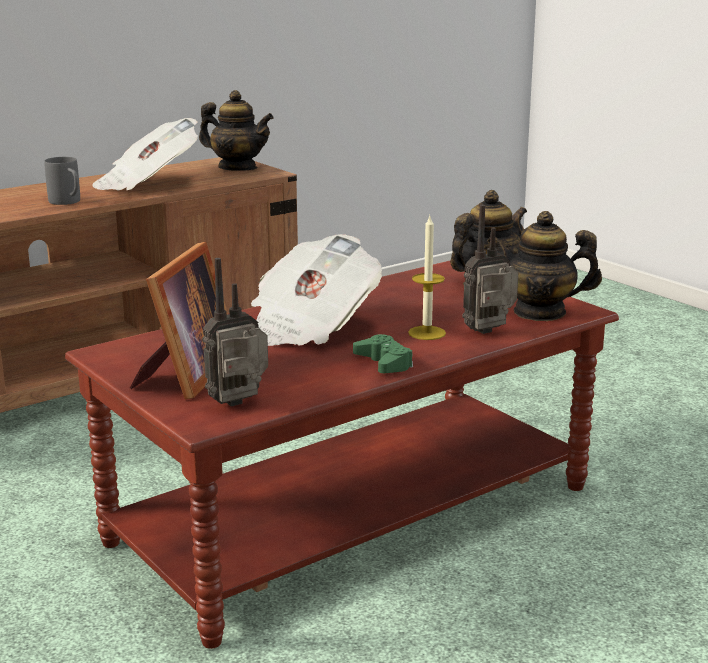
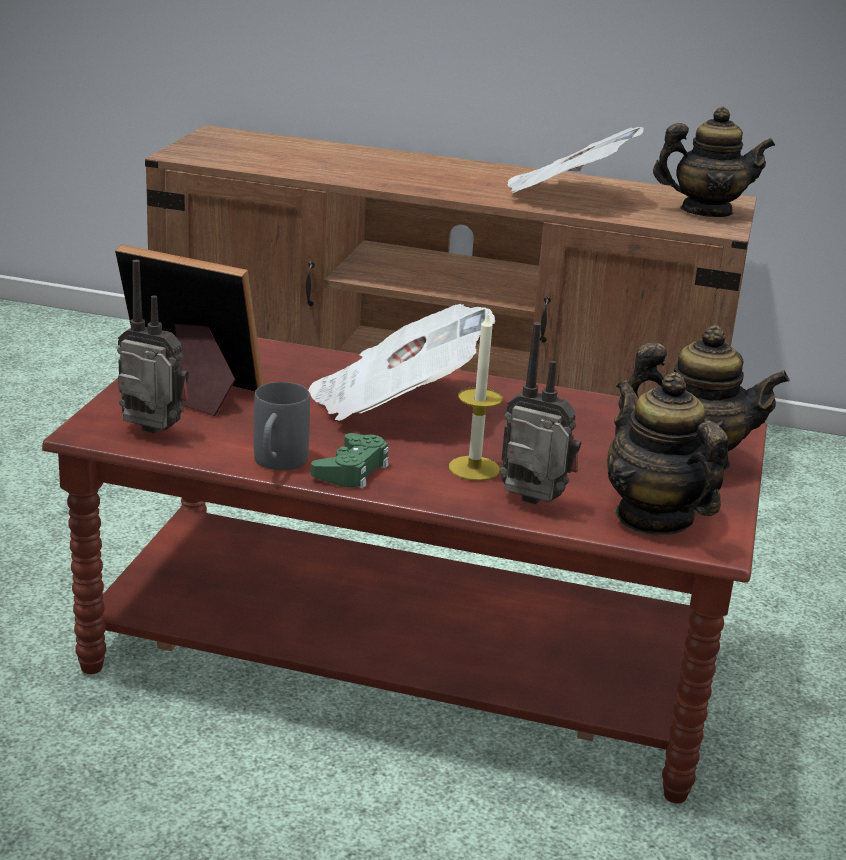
camera: 50 degrees right, 5 degrees up
(68, 202) = (443, 187): grey mug -> grey mug (277, 464)
(186, 375) = (190, 388): picture frame -> picture frame turned 135 degrees counterclockwise
(237, 168) = (705, 211): teapot -> teapot turned 75 degrees counterclockwise

